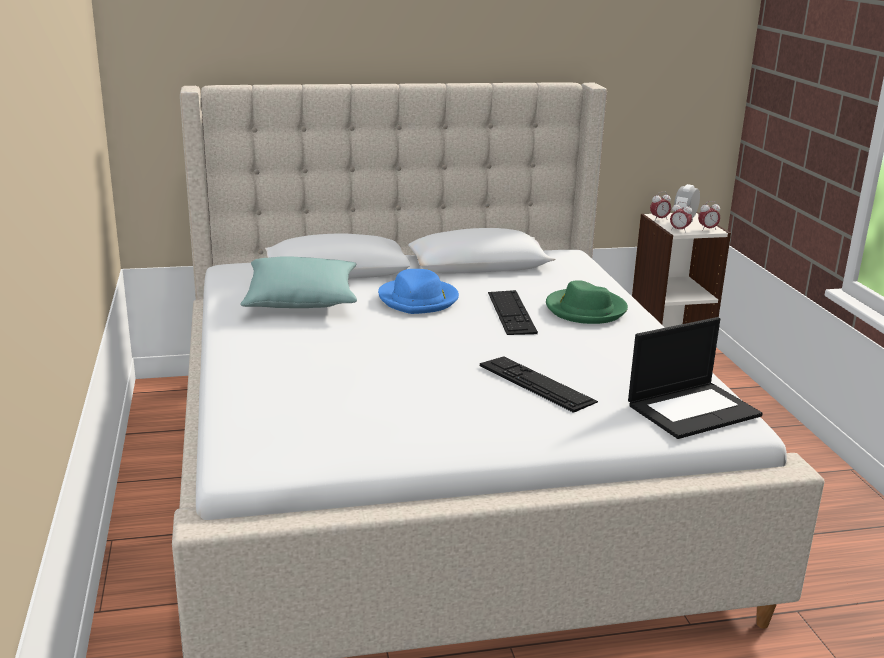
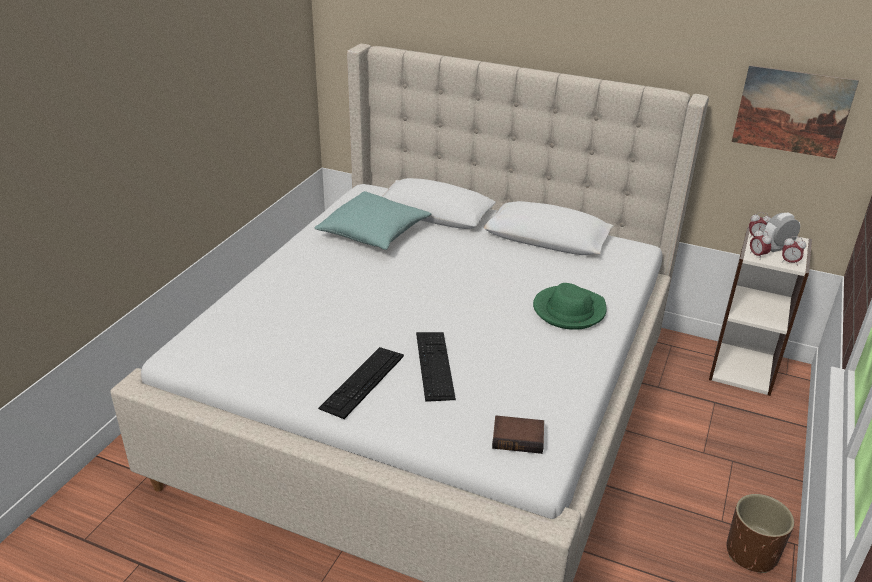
camera: 35 degrees right, 10 degrees up
(418, 299) = (453, 258): blue hat -> none
(511, 312) = (505, 293): keyboard -> keyboard (362, 381)
(666, 88) = (792, 111): none -> picture
(693, 409) = (518, 438): laptop -> book
(833, 488) = (751, 553): none -> brown planter

